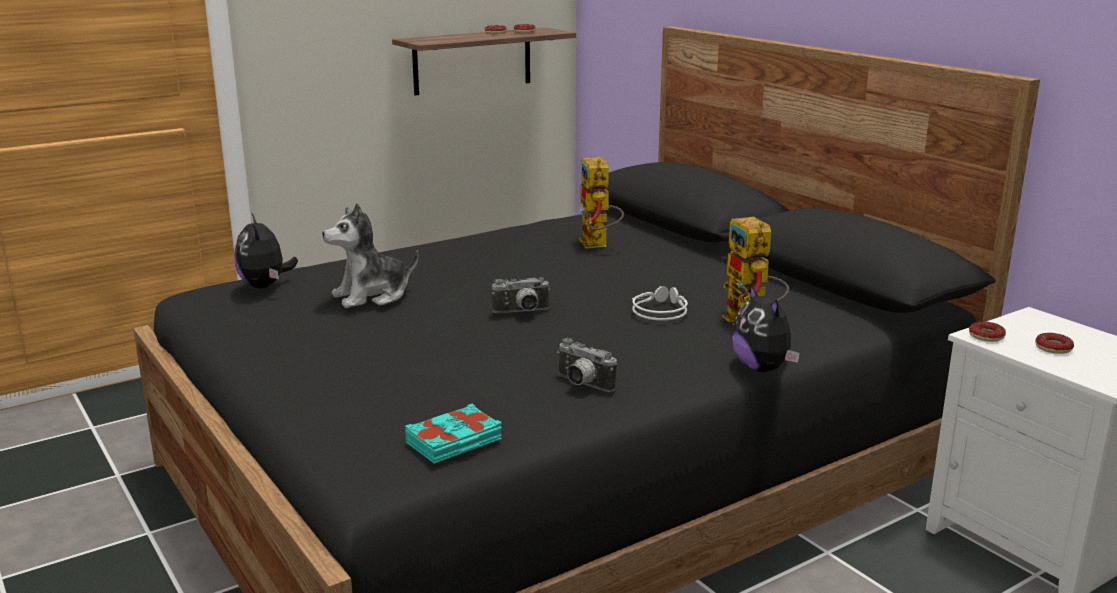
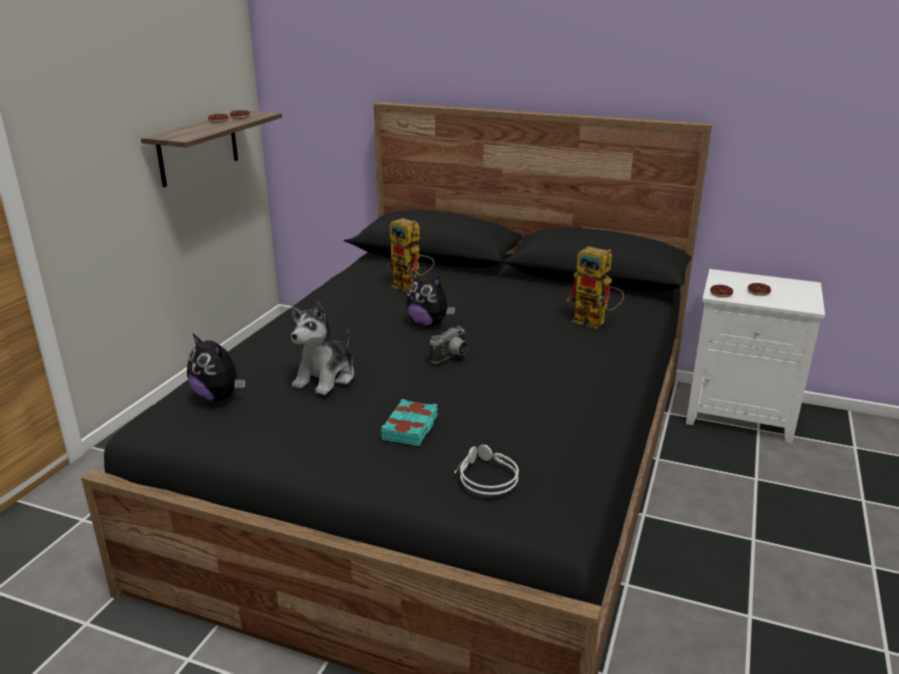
camera: 35 degrees left, 5 degrees up
(454, 442) = (570, 473): turquoise book -> turquoise book (411, 428)
(581, 385) = (574, 400): camera -> none
(659, 311) = (530, 329): grey headphones -> grey headphones (484, 476)
(763, 368) = (645, 351): plush toy -> plush toy (428, 323)

